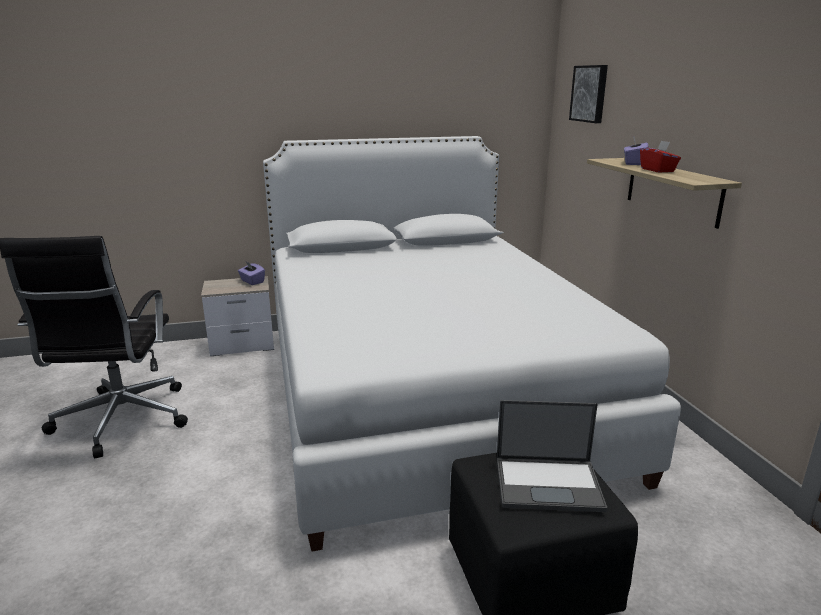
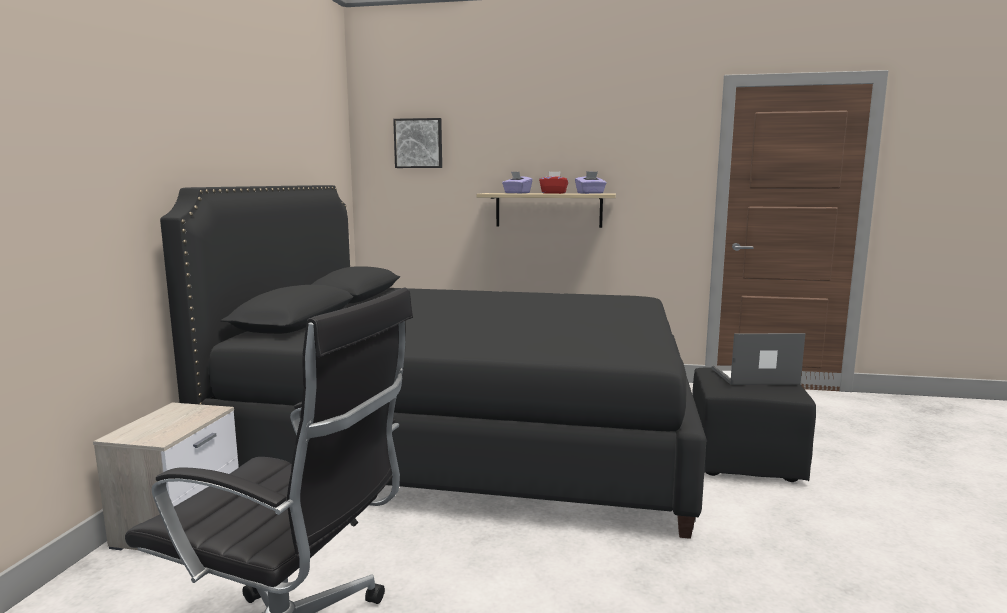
camera: 65 degrees left, 10 degrees down
(252, 281) = (177, 412): purple tissue box -> purple tissue box (590, 193)
(426, 393) = (468, 440): white bed -> black bed
(549, 483) = (753, 376): laptop -> laptop turned 120 degrees counterclockwise

